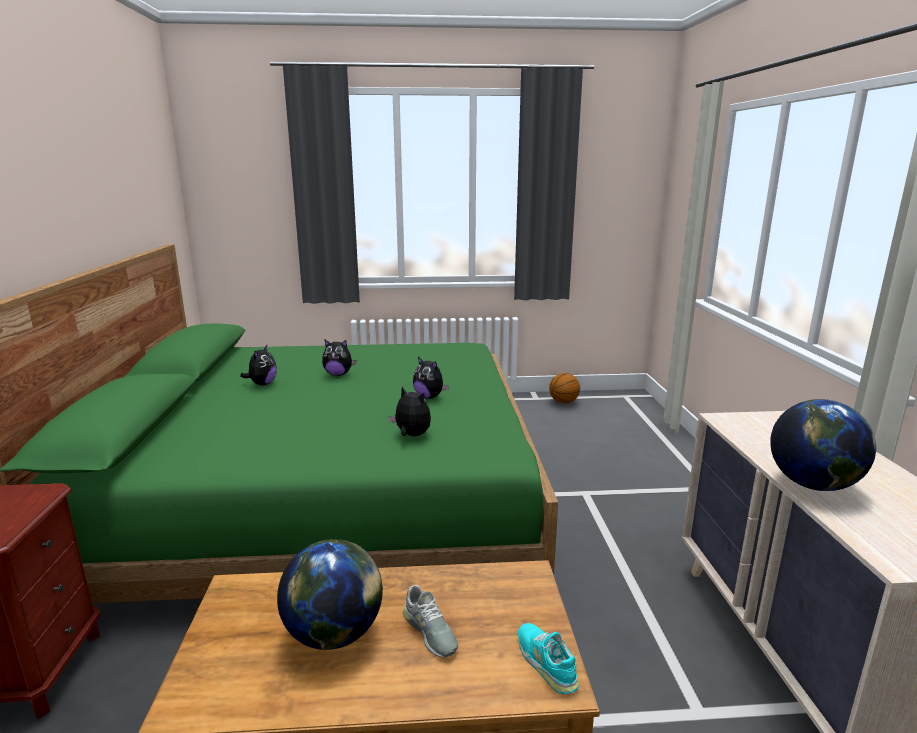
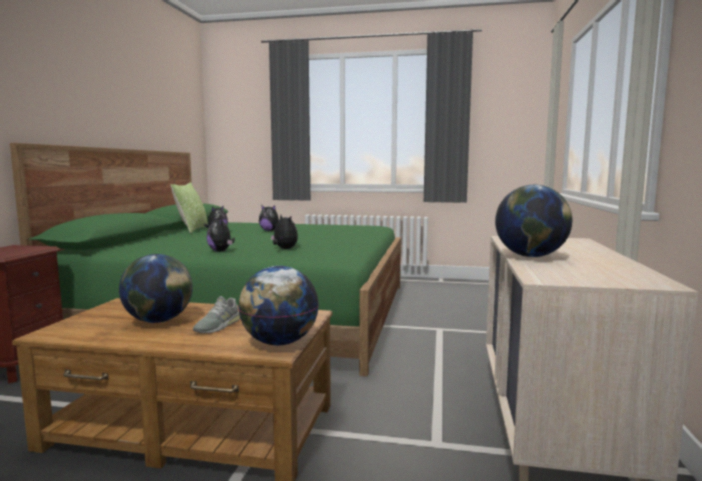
camera: 15 degrees right, 10 degrees down
(218, 380) = (192, 230): none -> pillow
(429, 397) = (318, 239): plush toy -> plush toy (221, 251)
(429, 631) = (218, 326): grey shoe -> grey shoe turned 45 degrees clockwise
(546, 662) = (279, 343): turquoise shoe -> globe
(564, 402) = (461, 284): basketball -> none

